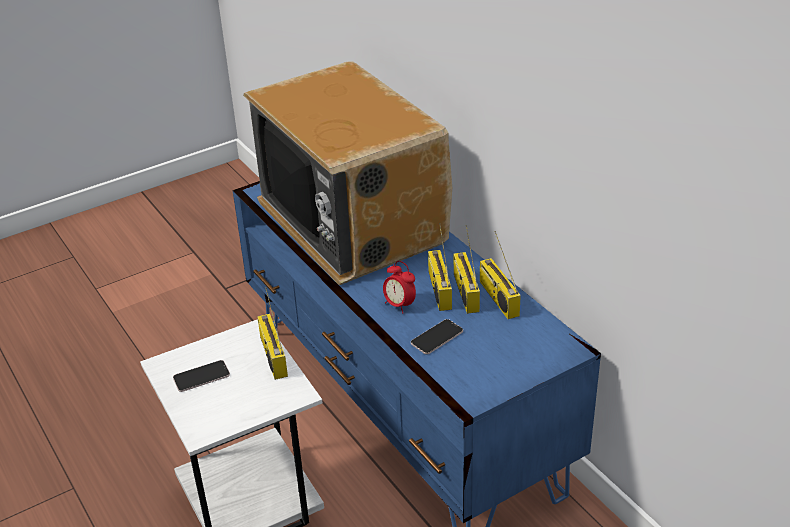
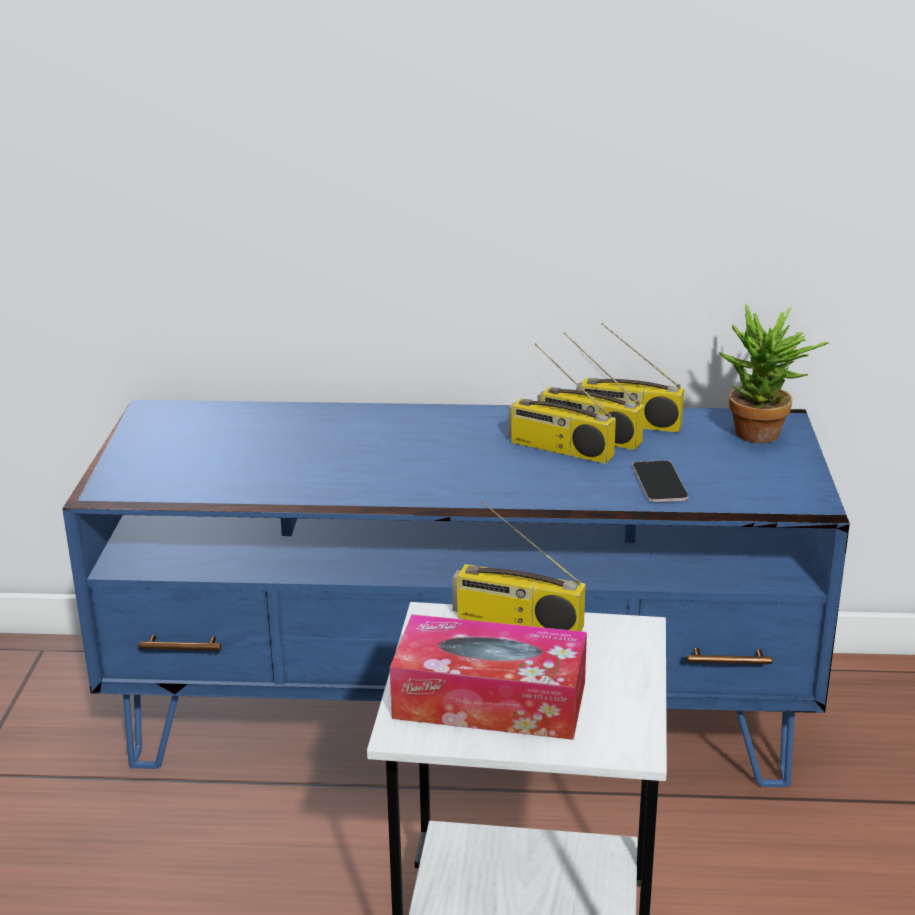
camera: 55 degrees left, 10 degrees down
(201, 376) = (490, 700): phone -> tissue box
(352, 221) = (314, 451): television -> none
(399, 305) = (557, 483): alarm clock -> none
(537, 351) = (763, 437): none -> potted plant

